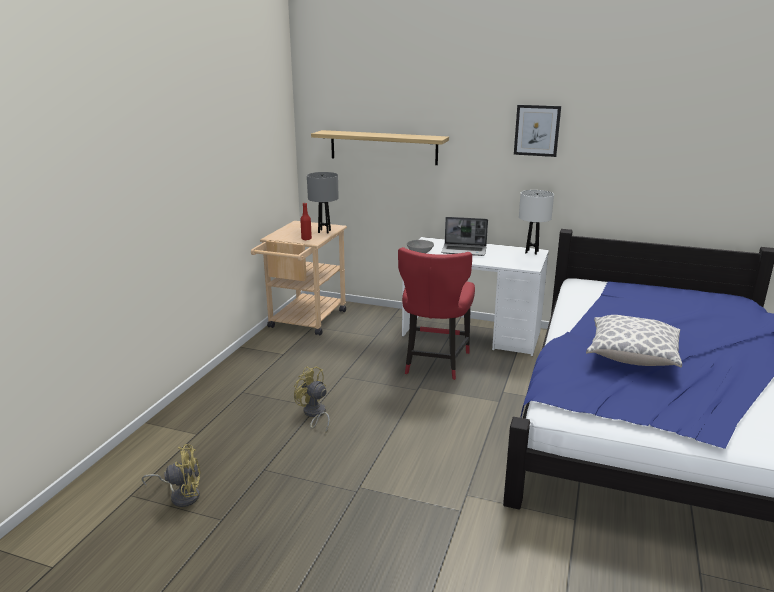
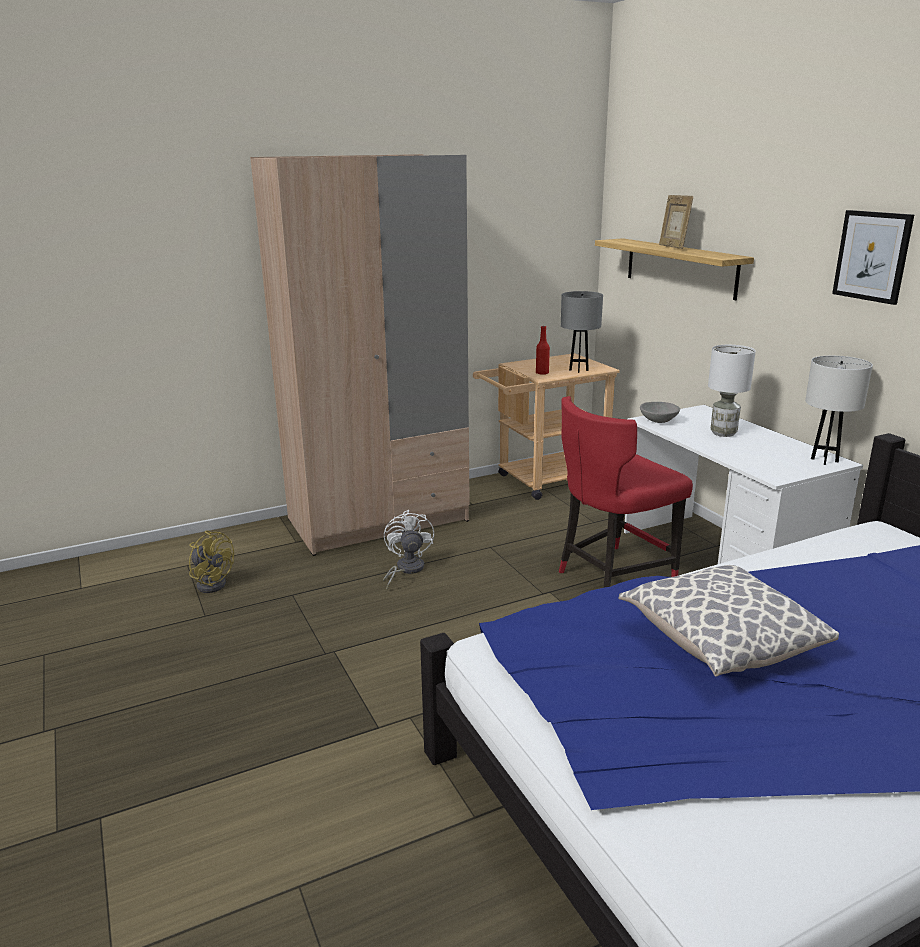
camera: 45 degrees right, 0 degrees up
(234, 391) = (378, 520): none -> beige wardrobe
(314, 414) = (406, 570): yellow fan -> white fan
(382, 134) = (673, 247): none -> picture frame
(464, 251) = (724, 433): laptop -> white table lamp

